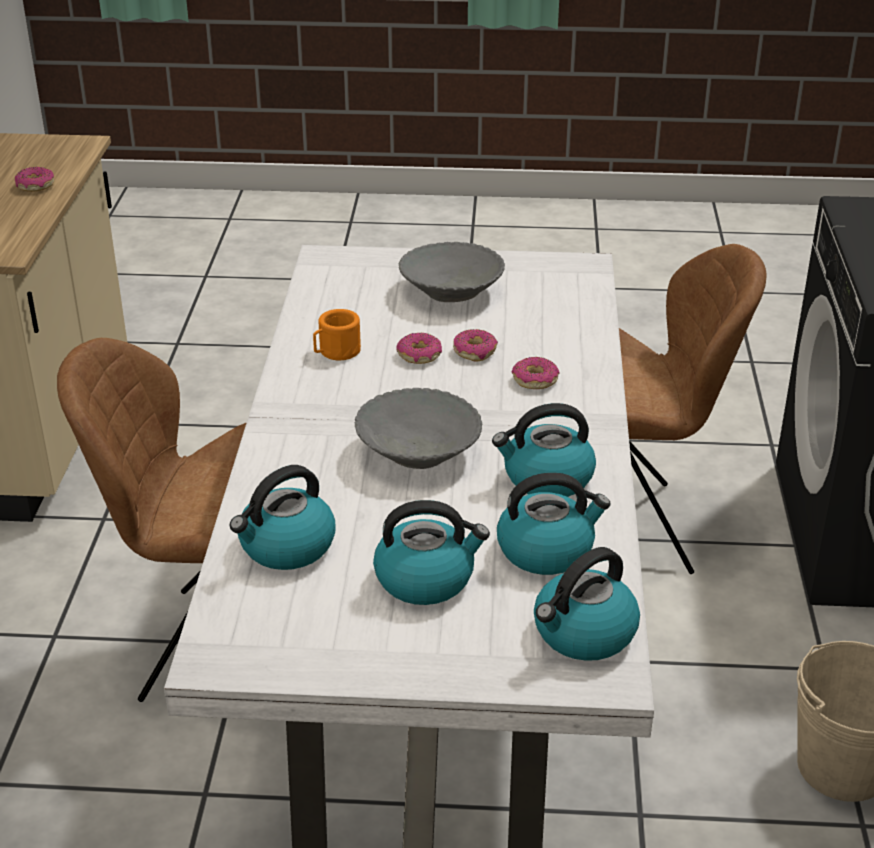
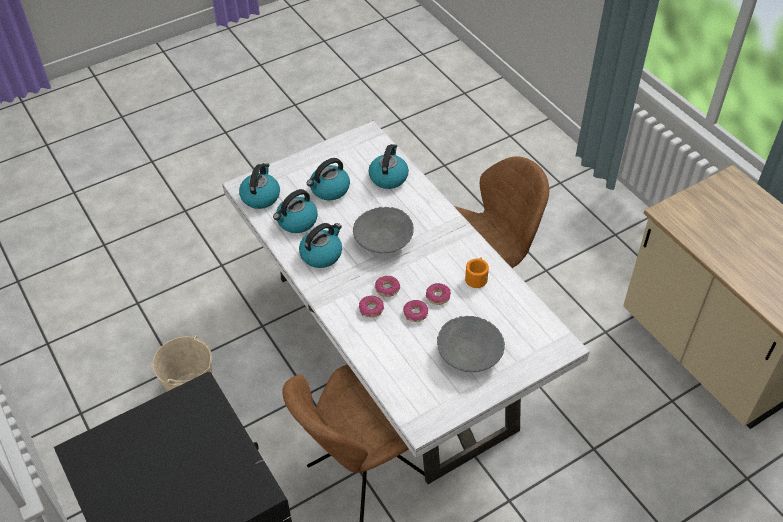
camera: 145 degrees right, 15 degrees up
(35, 186) = (739, 265): donut -> donut (387, 289)

